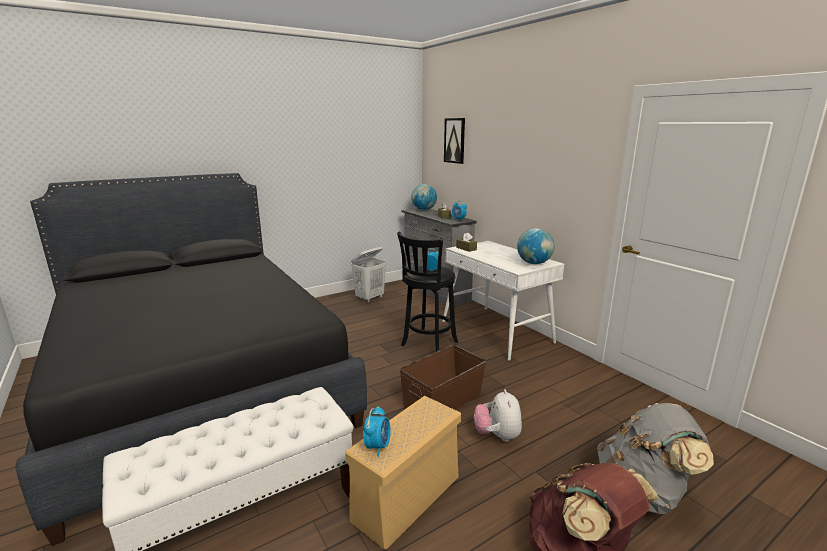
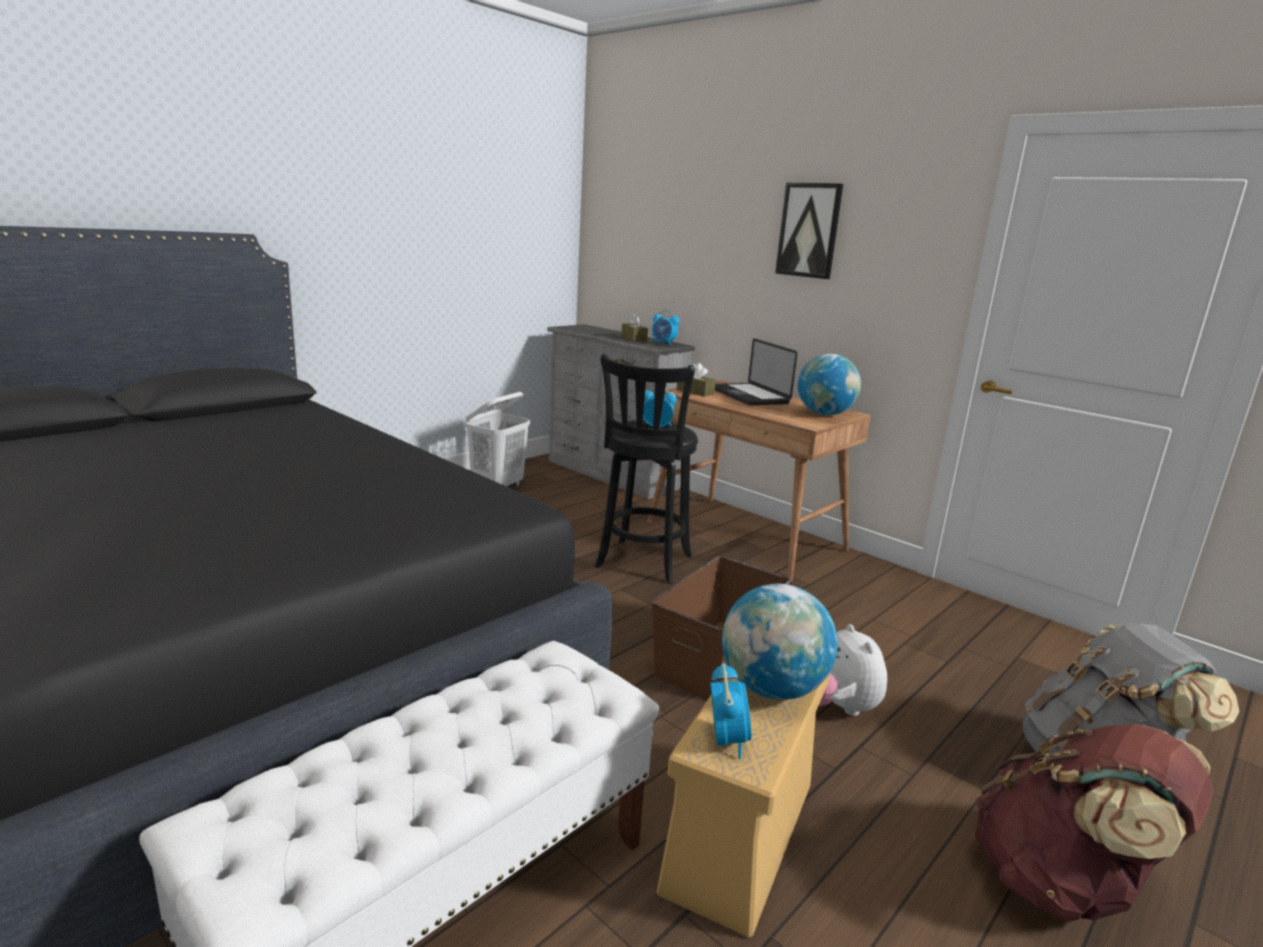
camera: 15 degrees left, 0 degrees up
(424, 210) = (588, 328): globe -> globe (772, 689)
(455, 140) = (652, 204): picture -> picture (809, 230)
(496, 332) = (746, 537): white desk -> brown desk
(497, 251) = (748, 396): none -> laptop

